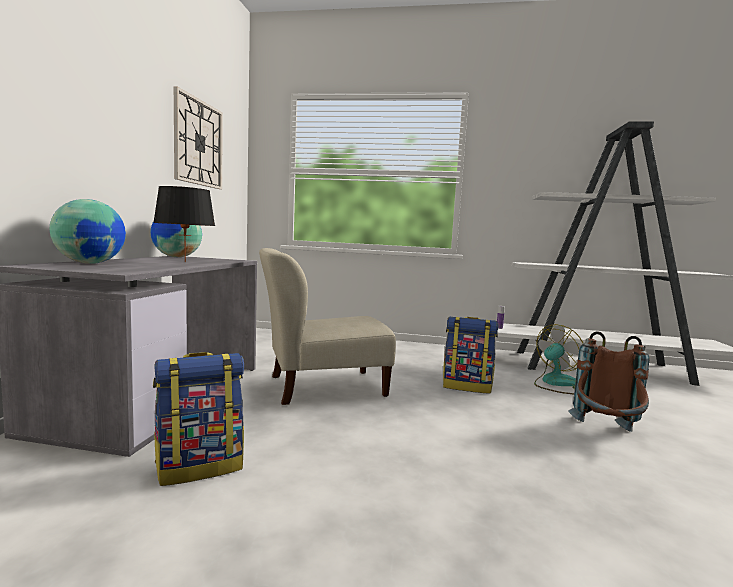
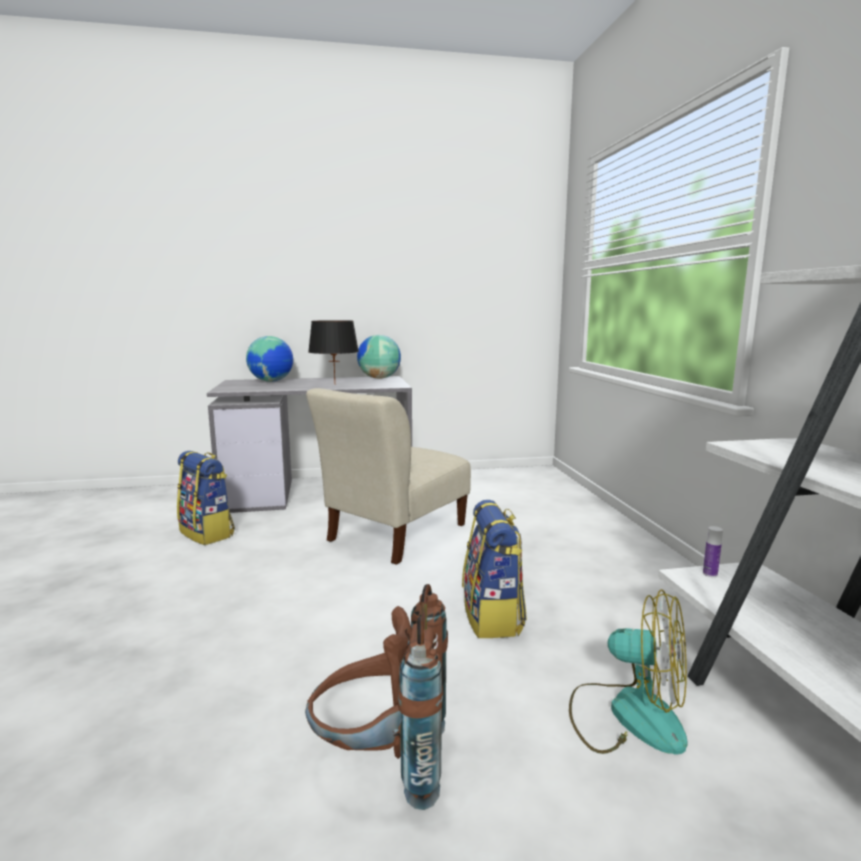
camera: 70 degrees right, 5 degrees up
(198, 143) = (450, 259): wall clock -> none
(321, 387) = (394, 535): beige chair -> beige chair turned 105 degrees counterclockwise

